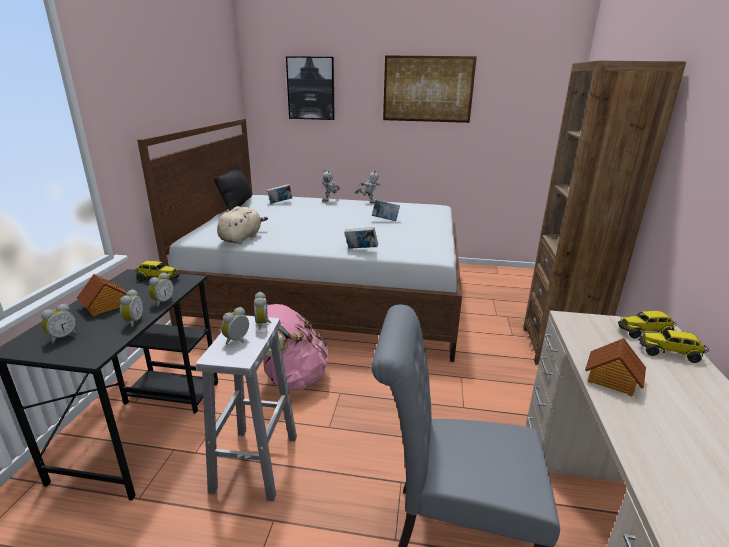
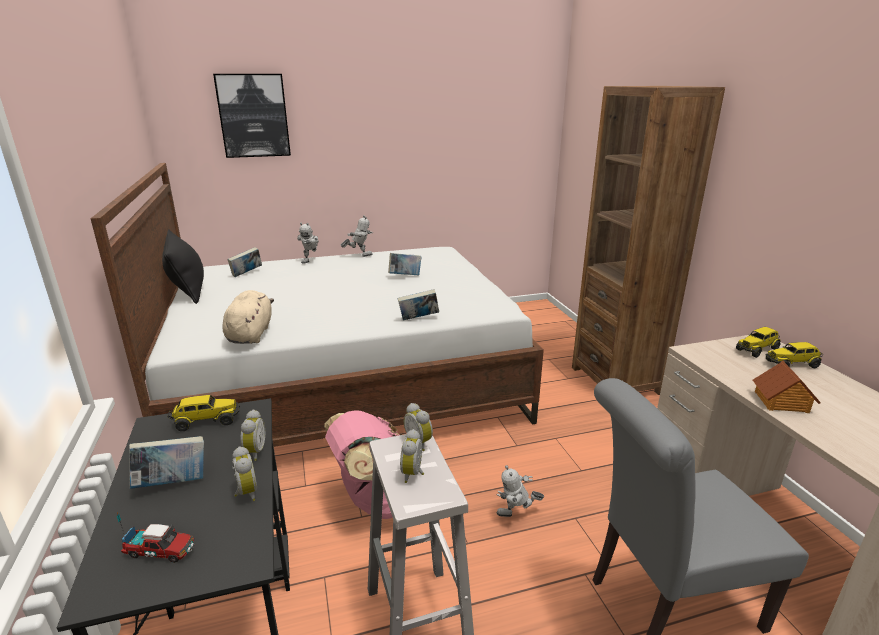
camera: 25 degrees left, 0 degrees up
(62, 337) = (161, 551): alarm clock -> toy truck
(105, 306) = (173, 483): toy house -> book
(381, 422) = (516, 516): none -> toy robot
(427, 89) = (405, 111): picture -> none

